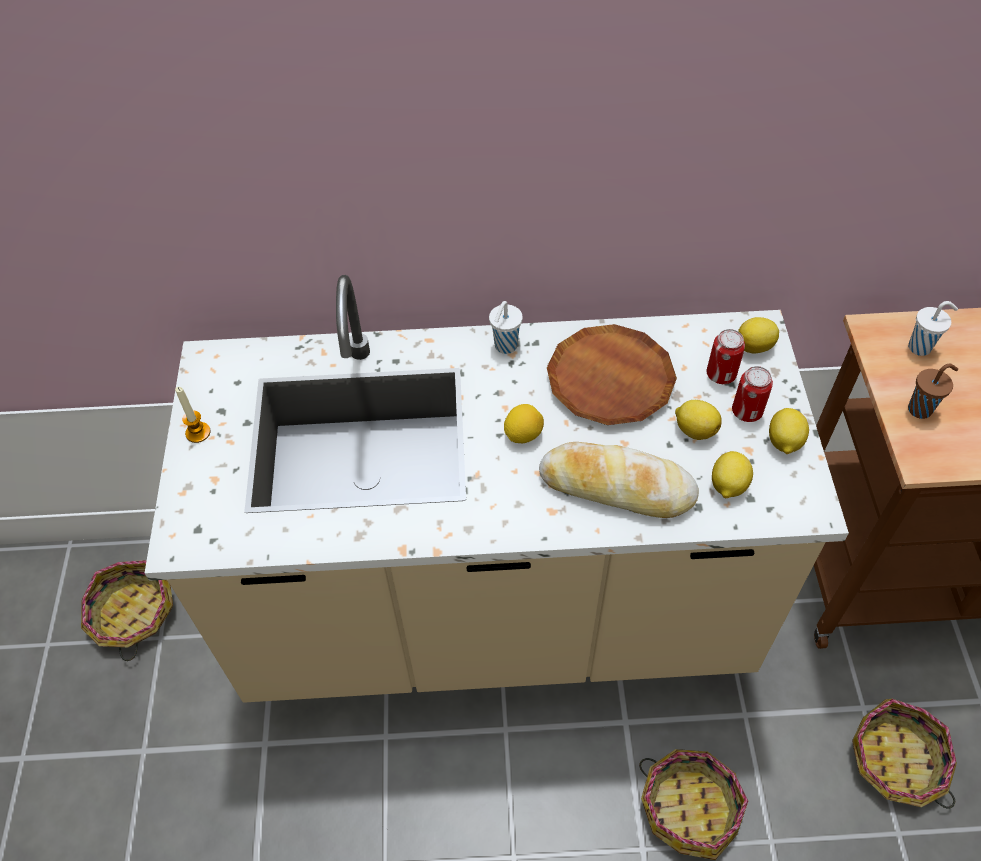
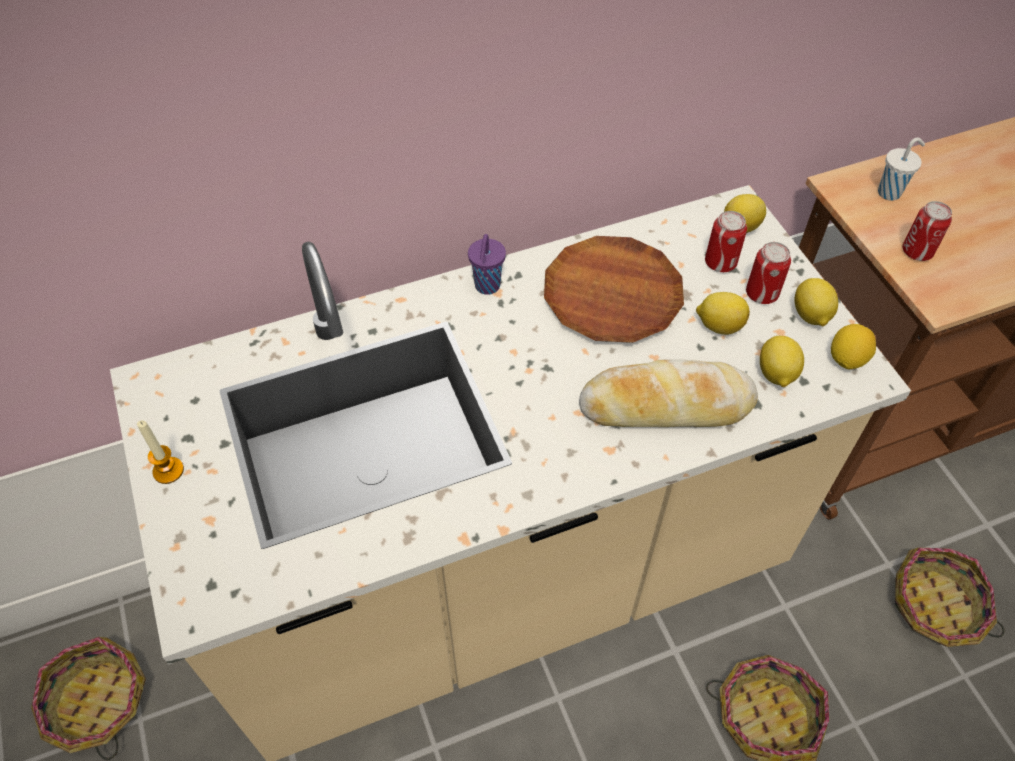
camera: 20 degrees left, 0 degrees up
(505, 346) = (487, 287): white cup -> purple cup
(523, 434) = (545, 376): lemon -> lemon (847, 359)
(921, 409) = (917, 251): brown cup -> can

